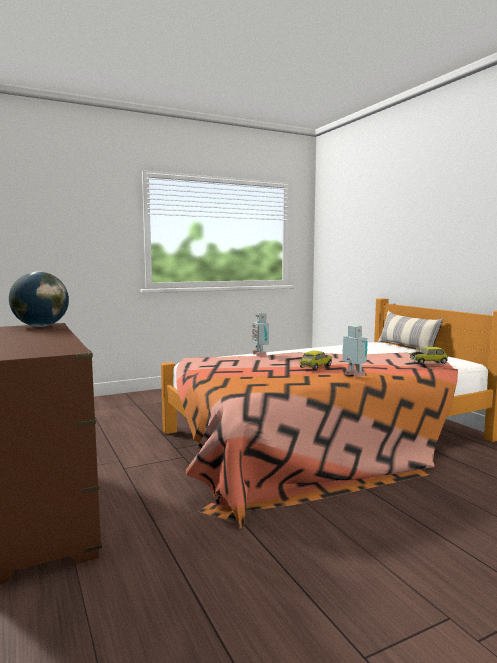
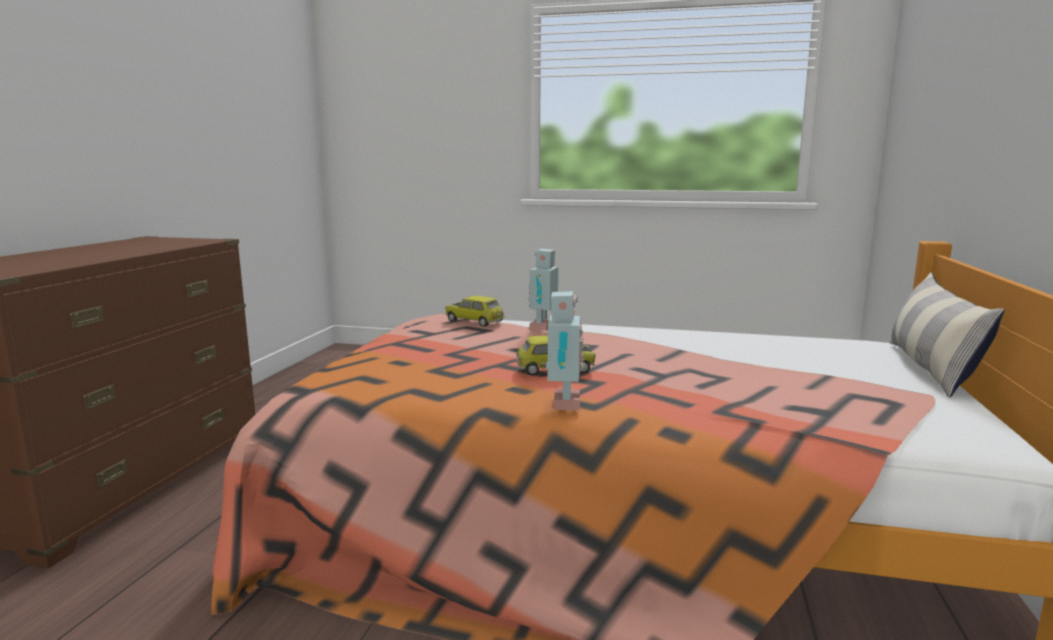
camera: 40 degrees right, 5 degrees up
(40, 326) = (191, 241): globe -> none
(428, 362) = (842, 416): toy car -> toy car (475, 321)

